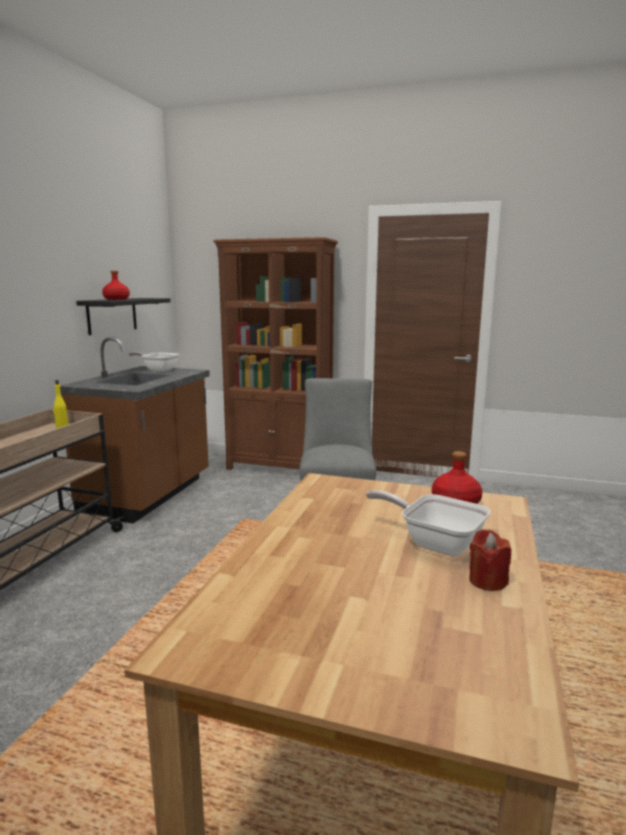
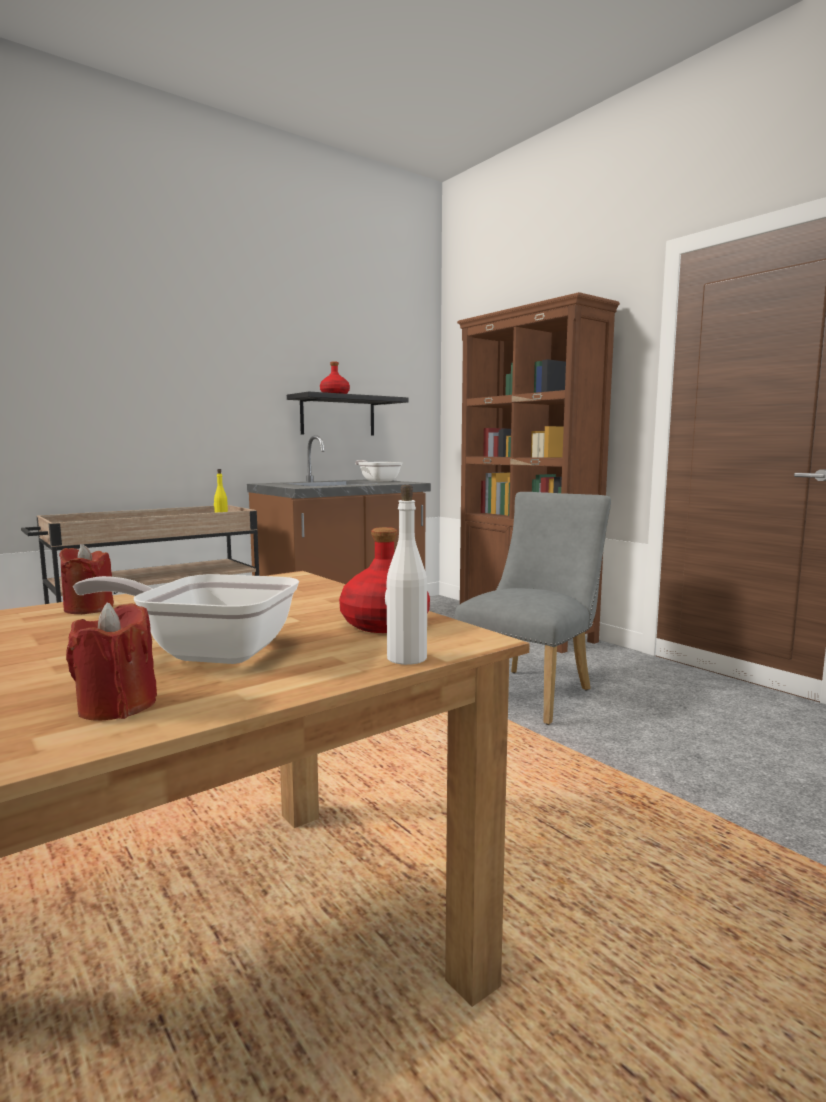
camera: 35 degrees right, 5 degrees down
(286, 536) = (88, 608): none -> red candle
(435, 542) = (208, 652): frying pan -> frying pan turned 60 degrees counterclockwise
(511, 519) = (406, 658): none -> white bottle

